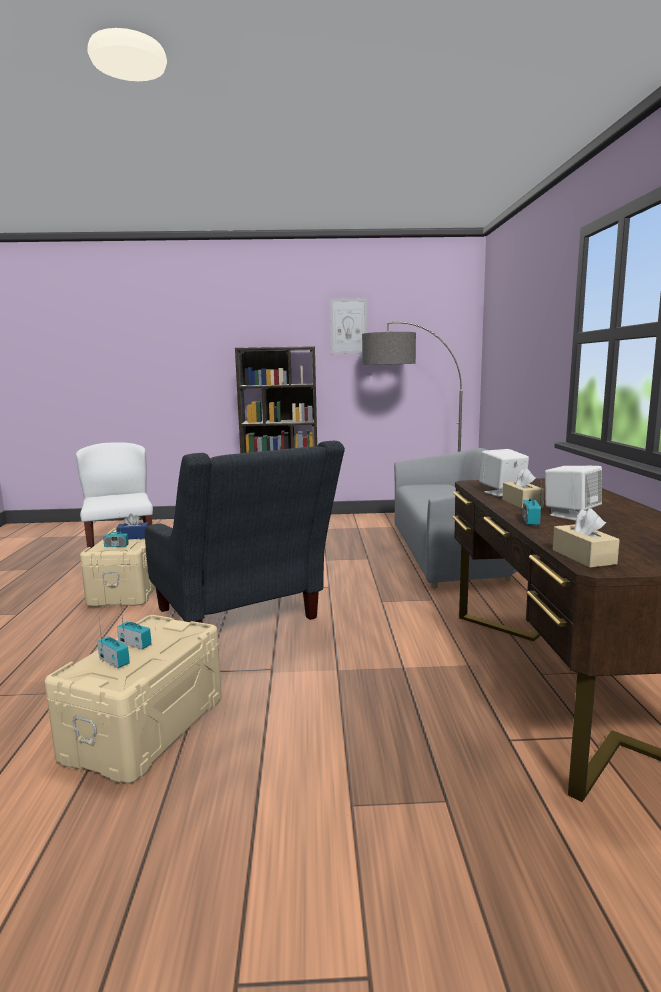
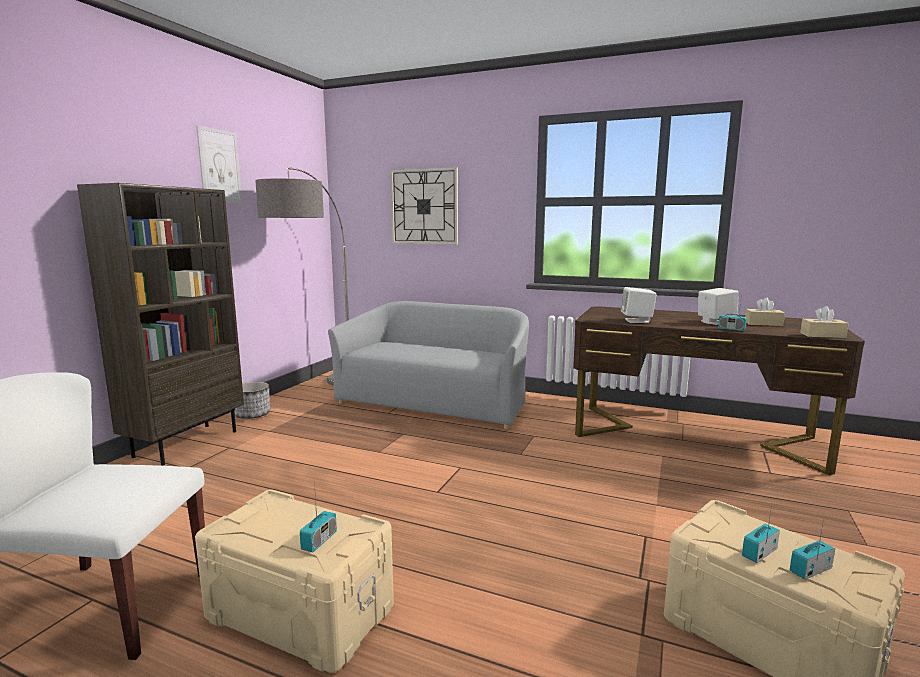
camera: 65 degrees left, 0 degrees up
(133, 537) = (282, 521): blue tissue box -> none
(243, 620) = (513, 531): grey armchair -> none
(342, 519) = (252, 415): none -> planter
(517, 348) = (424, 206): none -> wall clock
(522, 503) = (675, 323): beige tissue box -> beige tissue box (763, 324)

